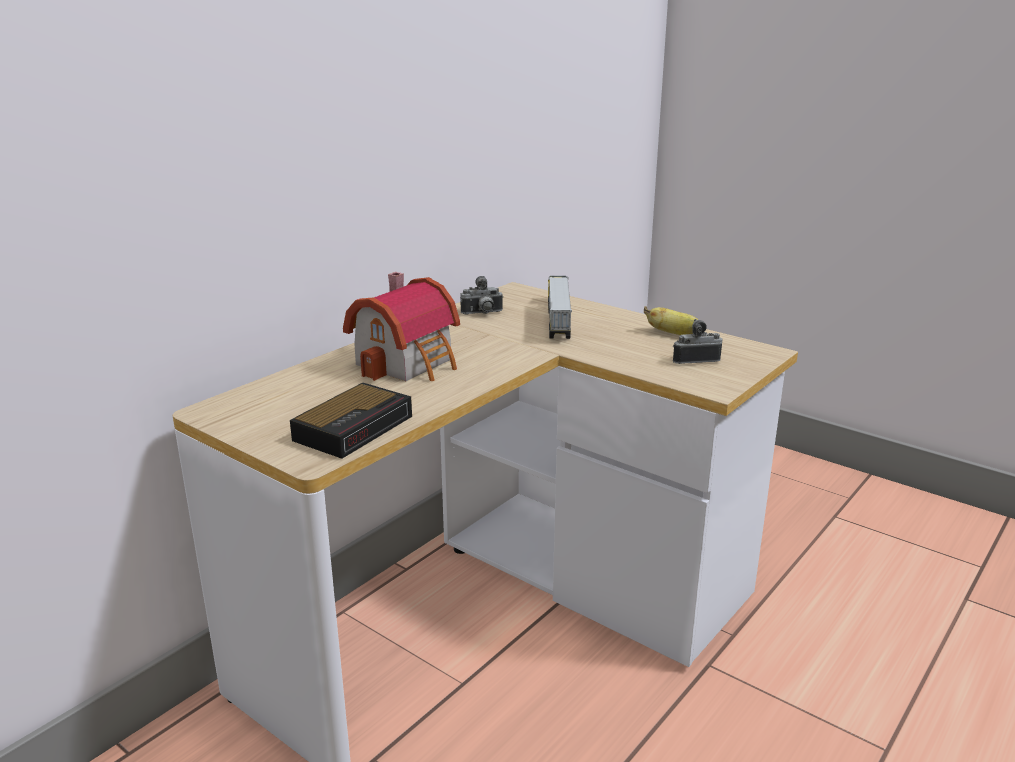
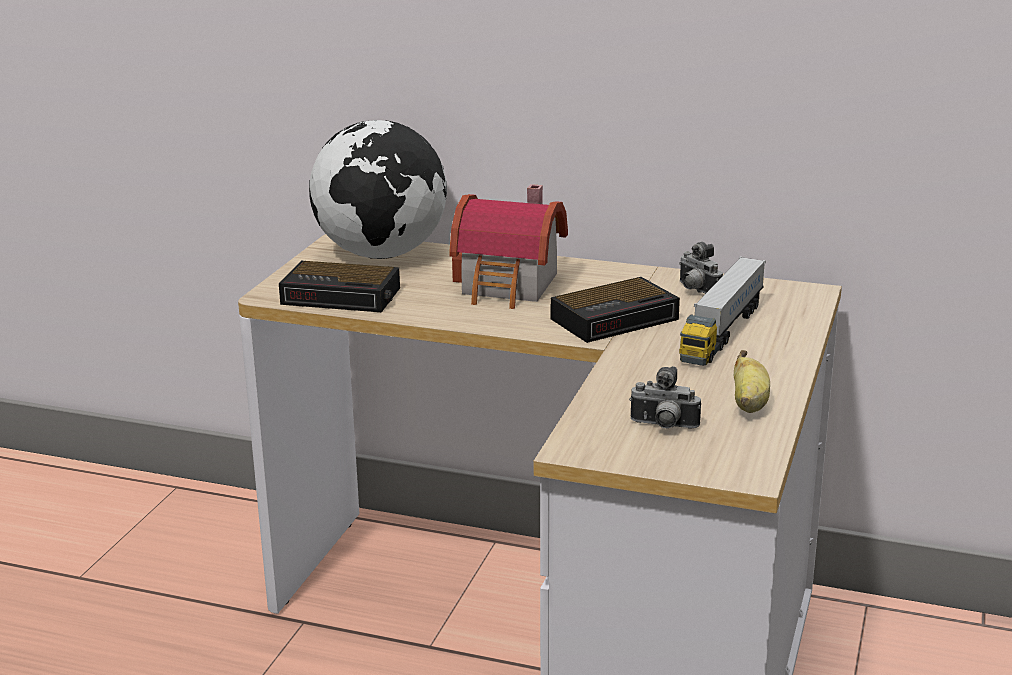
camera: 70 degrees right, 0 degrees up
(271, 398) = (382, 255): none -> globe
(509, 342) = (617, 318): none -> alarm clock
(558, 320) = (722, 331): toy truck -> toy truck turned 135 degrees clockwise
(694, 360) = (663, 426): camera -> camera turned 135 degrees clockwise

